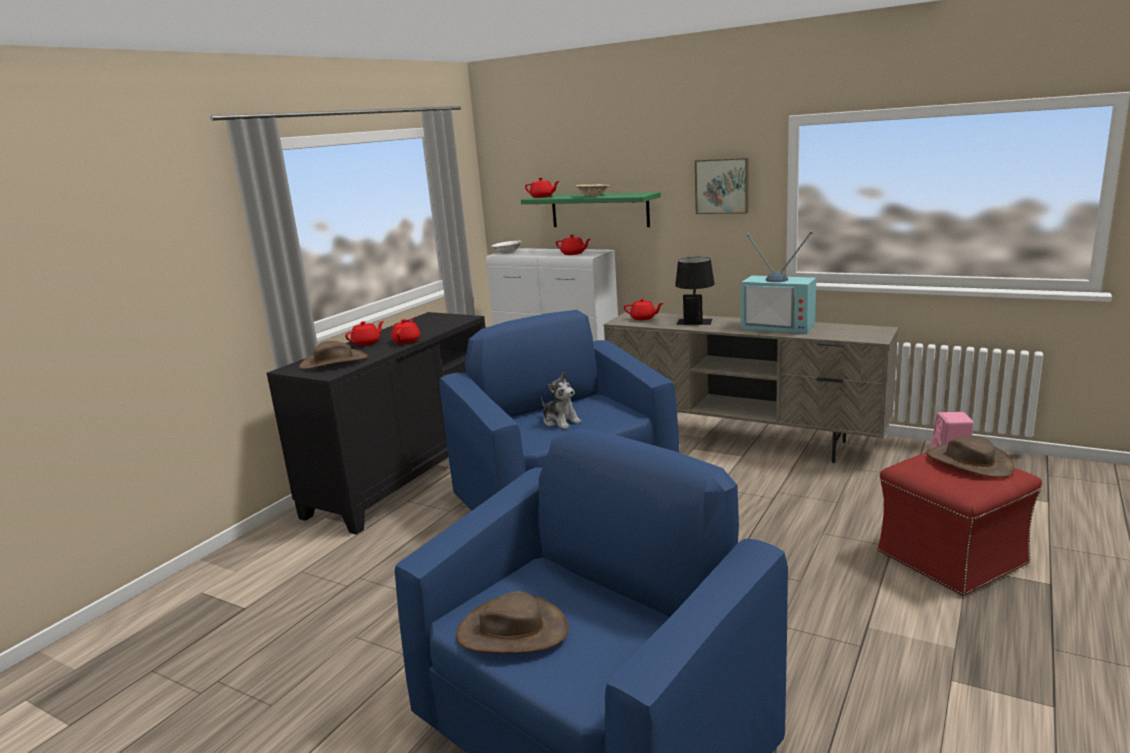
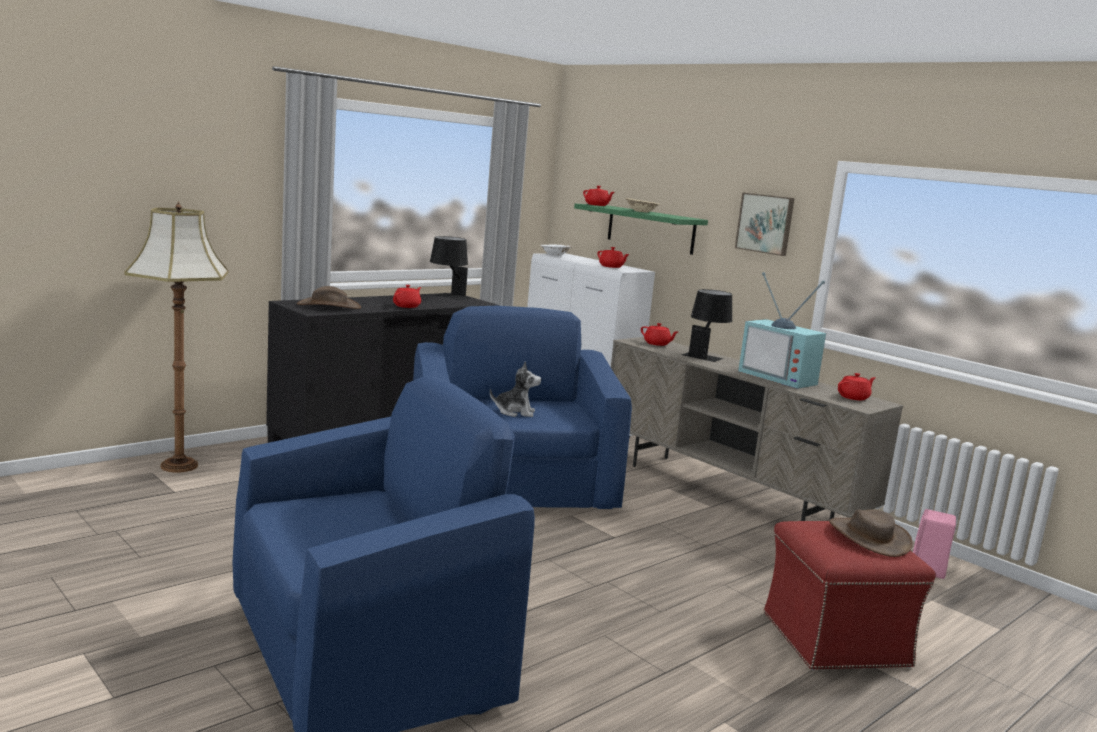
camera: 15 degrees right, 5 degrees down
(224, 574) = (178, 465): none -> floor lamp
(367, 343) = (373, 300): red teapot -> red teapot (854, 397)
(429, 319) = (448, 297): none -> black table lamp
(512, 631) = (306, 524): brown hat -> none
(561, 422) = (515, 412): plush toy -> plush toy turned 60 degrees counterclockwise

